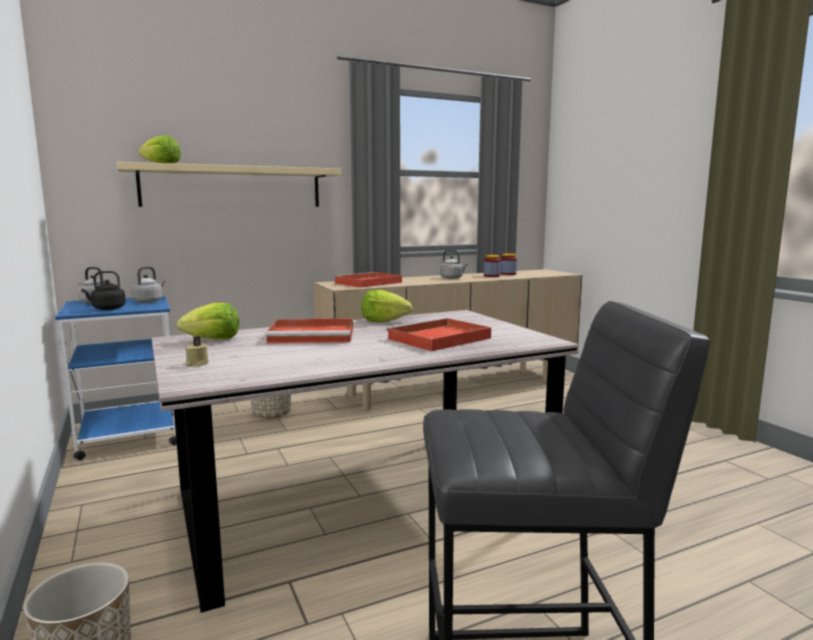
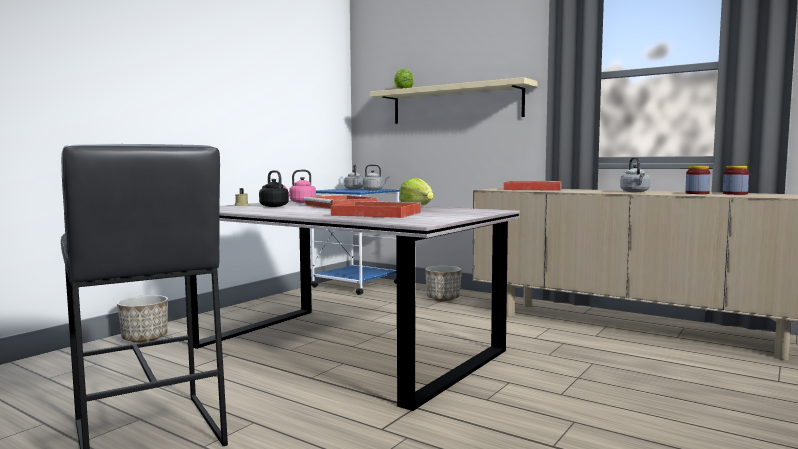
camera: 60 degrees right, 5 degrees down
(107, 308) = (340, 190): black kettle -> black kettle (273, 206)
(213, 339) = (301, 202): lettuce -> pink kettle

